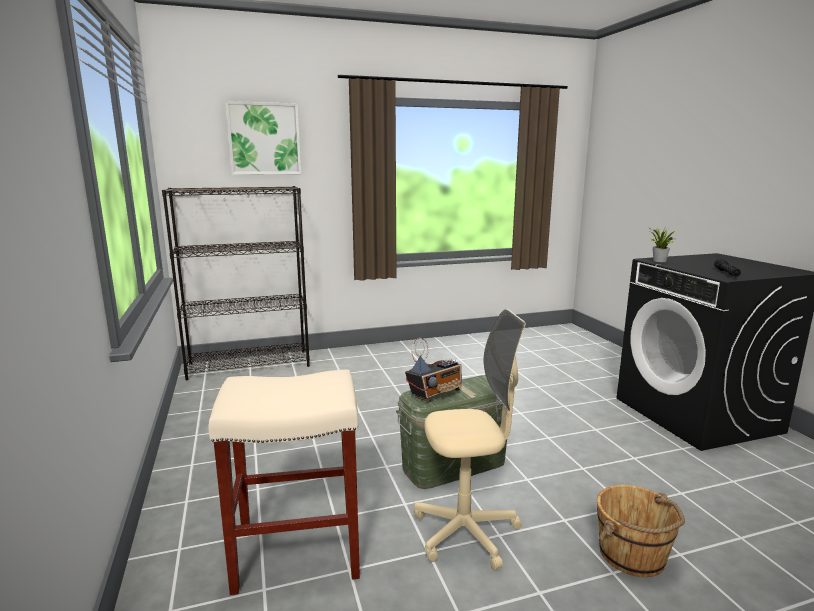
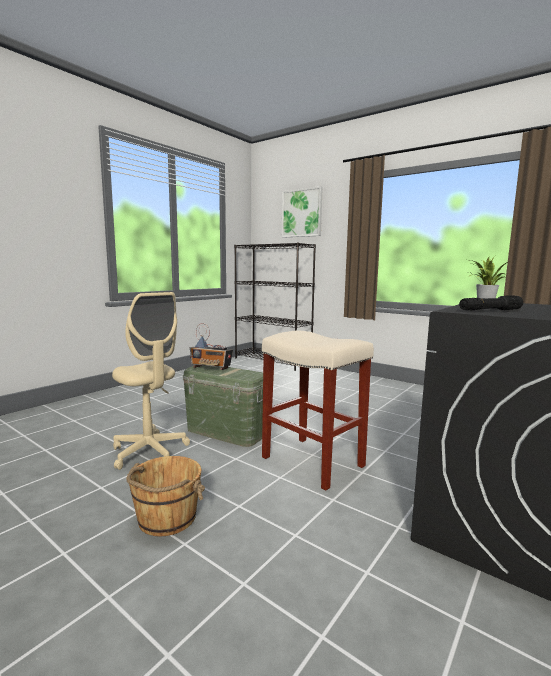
camera: 55 degrees right, 5 degrees down
(299, 551) = (105, 419): beige stool -> beige stool (314, 462)

